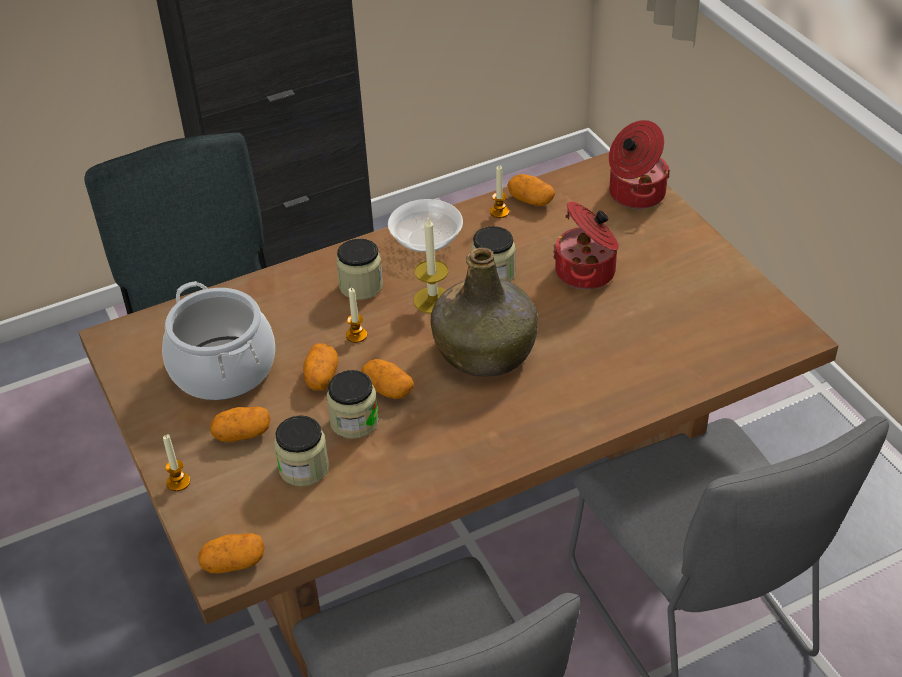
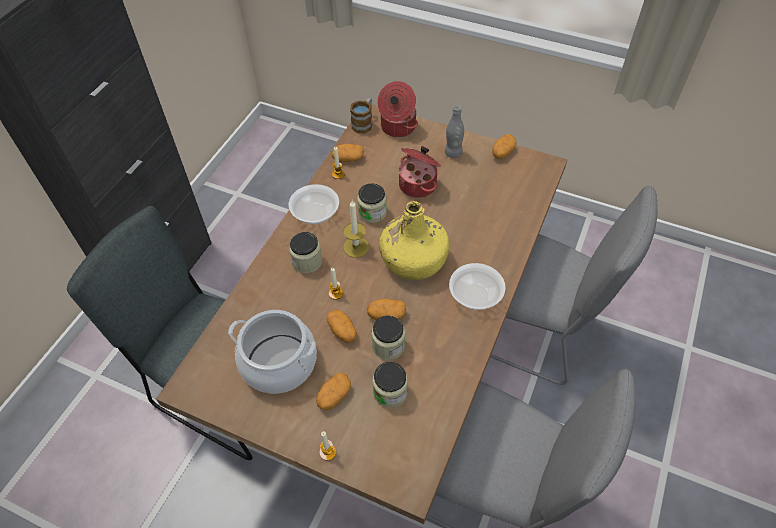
camera: 40 degrees left, 10 degrees up
(234, 563) = (412, 477): potato -> potato (502, 152)
(485, 350) = (414, 260): green bottle -> yellow bottle
(517, 430) = (475, 295): none -> bowl
(596, 169) = (364, 123): none -> mug
(676, 258) = (453, 153): none -> grey bottle

